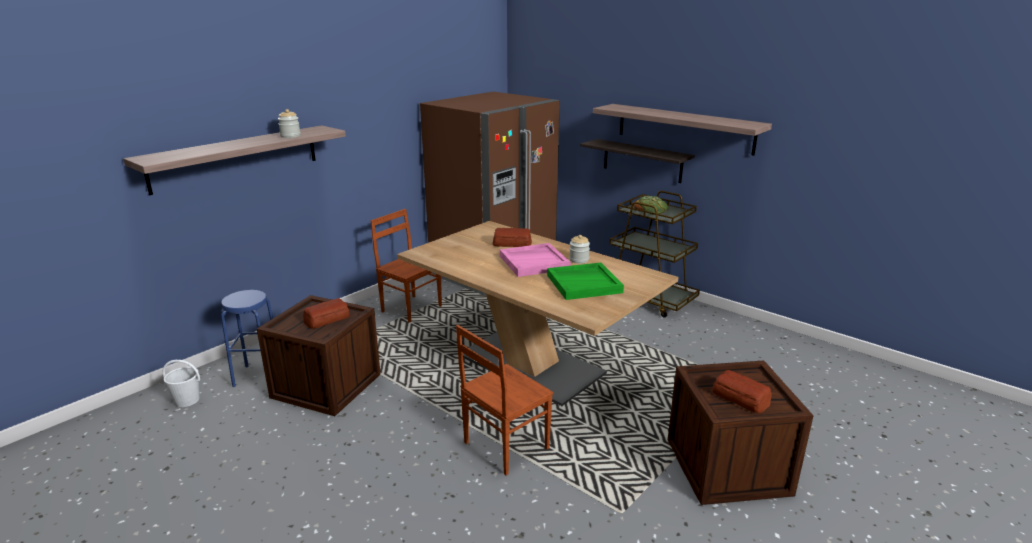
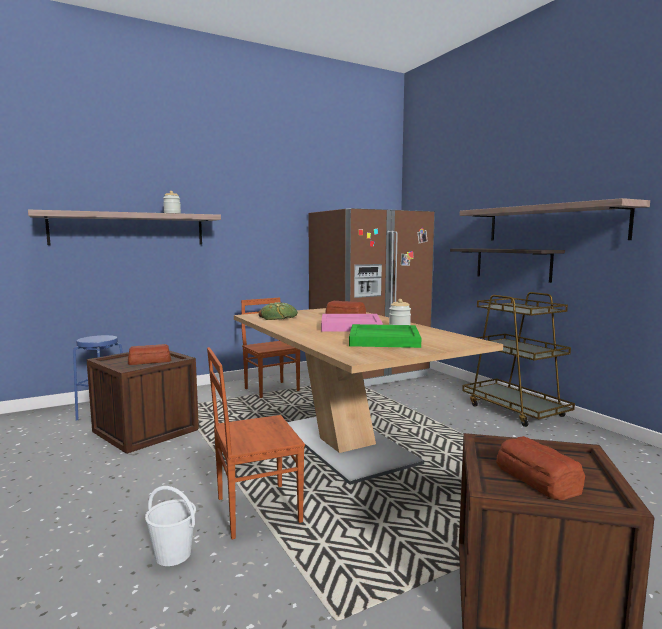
camera: 20 degrees right, 15 degrees down
(187, 400) = (33, 423): white bucket -> white bucket (172, 555)
(651, 209) = (515, 307): bread -> bread (278, 317)

